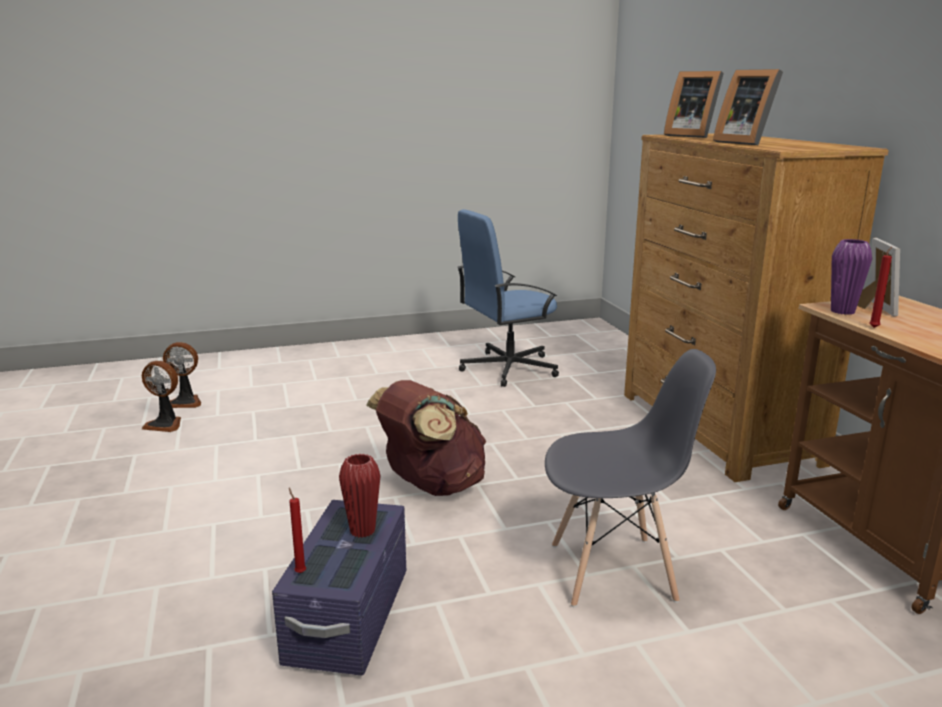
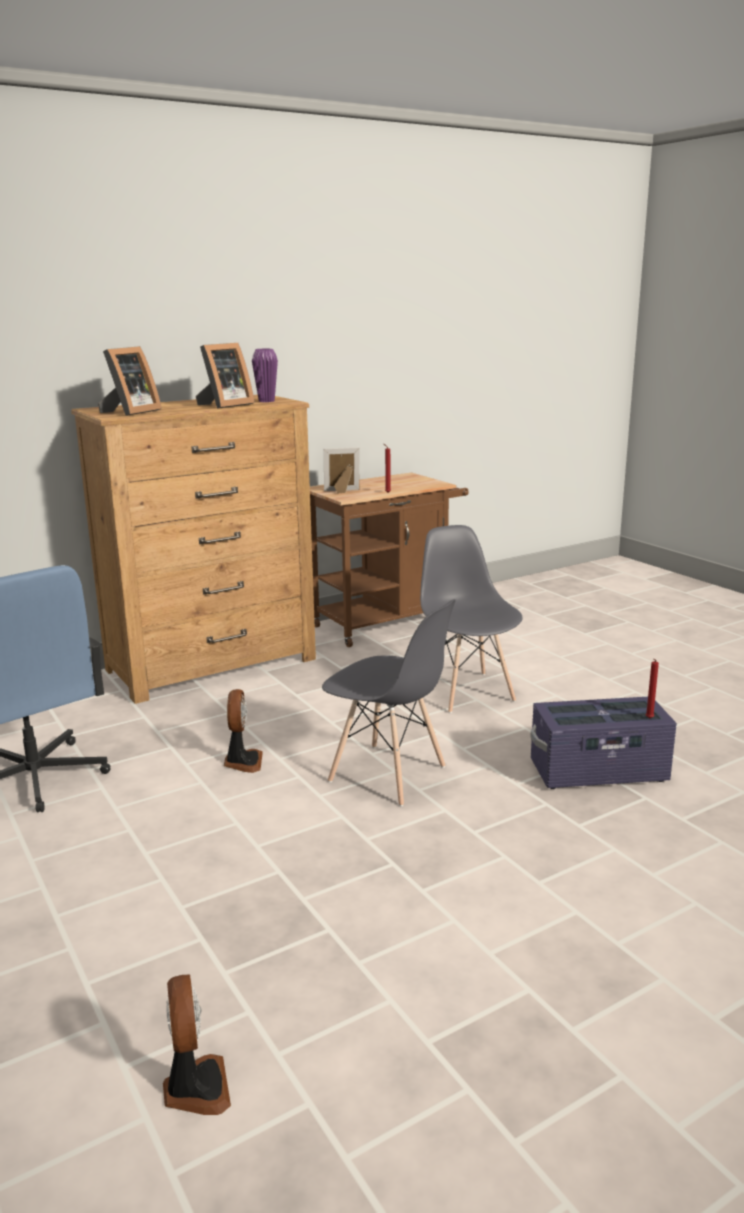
camera: 105 degrees left, 0 degrees up
(165, 424) = (305, 1064): fan -> fan (242, 762)
(362, 531) = (581, 709): red vase -> none
(431, 486) = (388, 775): brown backpack -> grey chair
(842, 311) = (355, 496): purple vase -> purple vase (266, 401)

